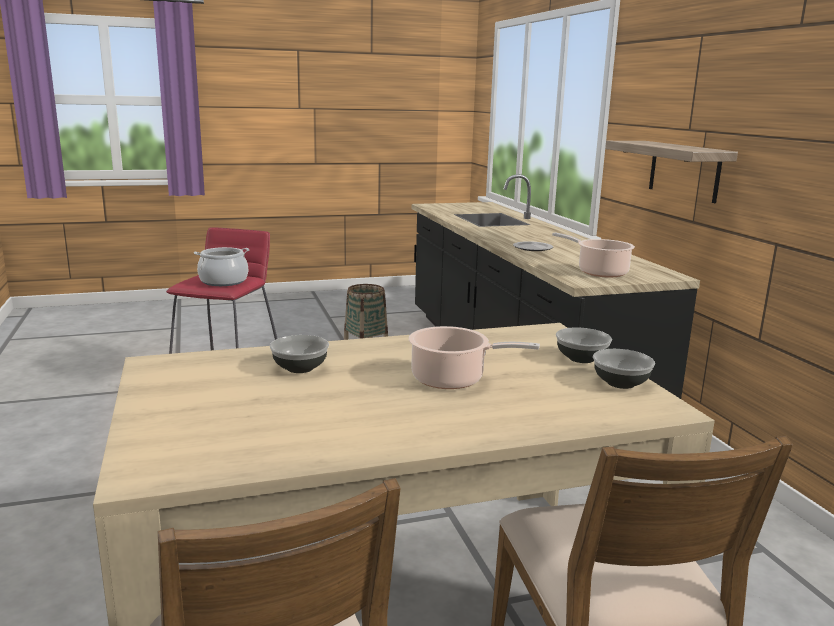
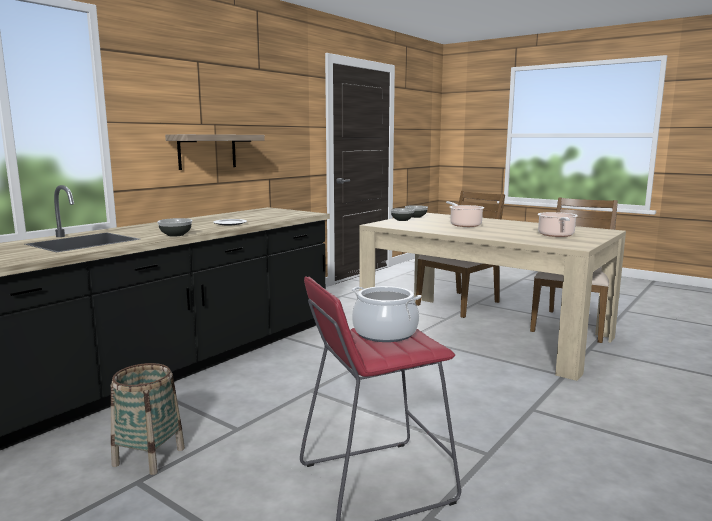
camera: 125 degrees left, 5 degrees down
(300, 368) = (512, 235): bowl -> bowl (175, 235)
(599, 272) = (282, 213): cooking pot -> cooking pot (556, 235)

